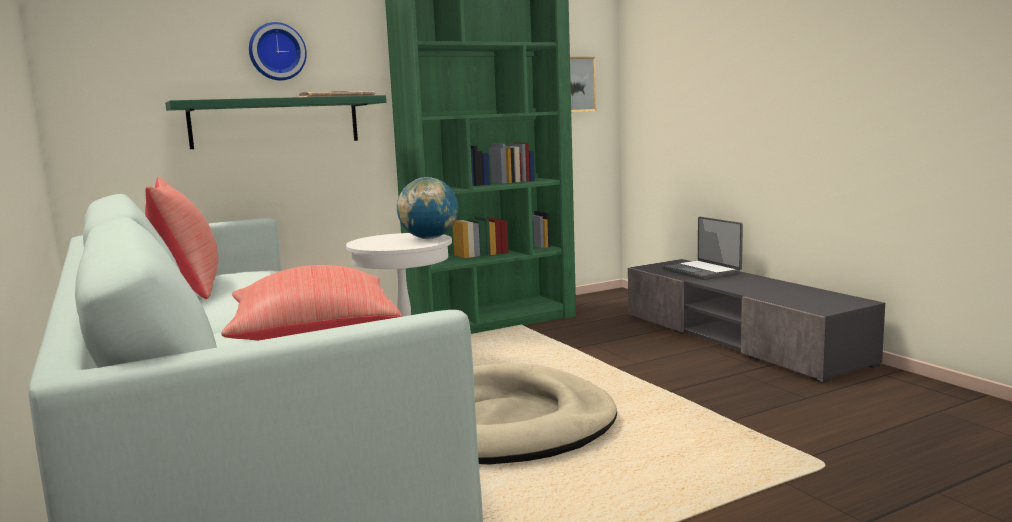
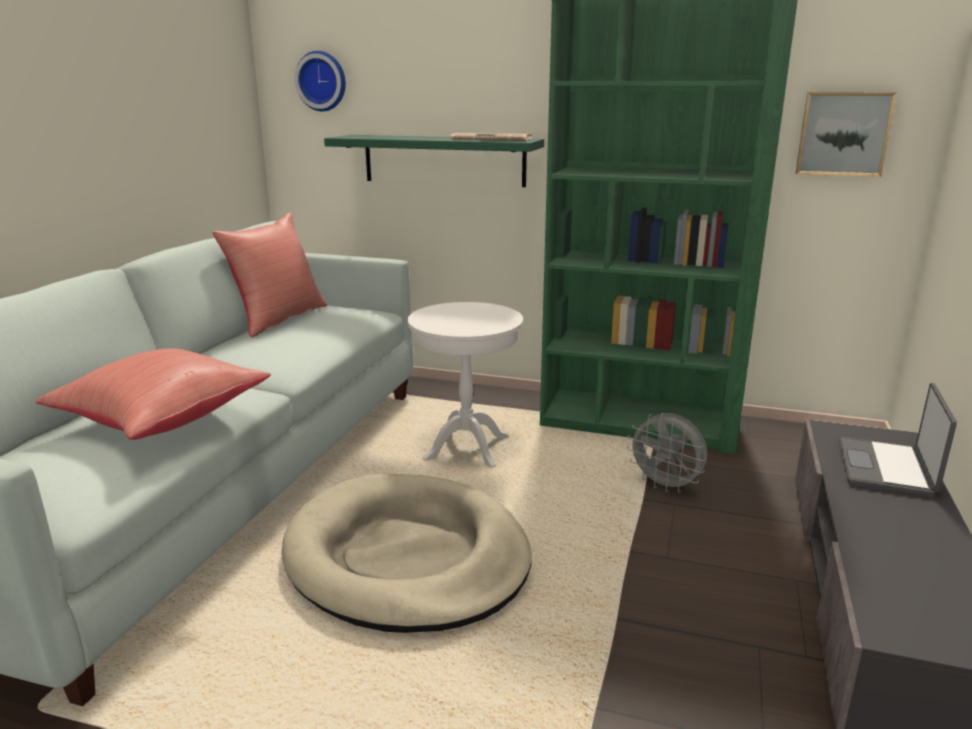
camera: 45 degrees right, 10 degrees up
(277, 52) = (450, 85): wall clock -> wall clock (322, 81)
(429, 238) = (490, 323): globe -> none
(571, 339) = (666, 486): none -> grey fan

